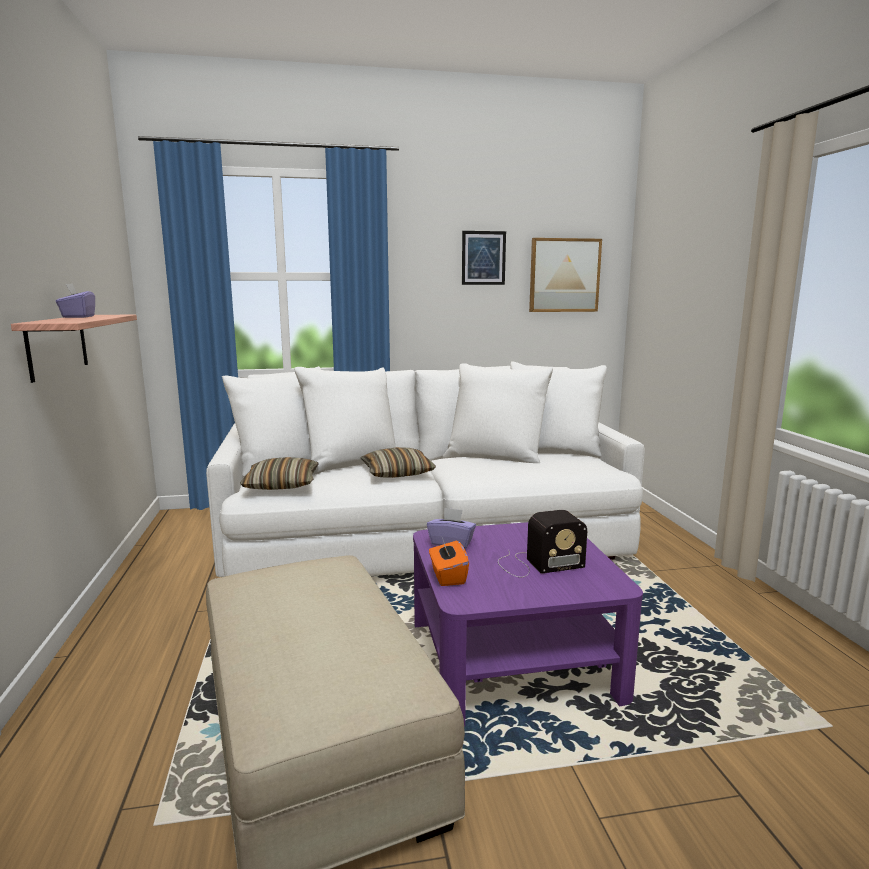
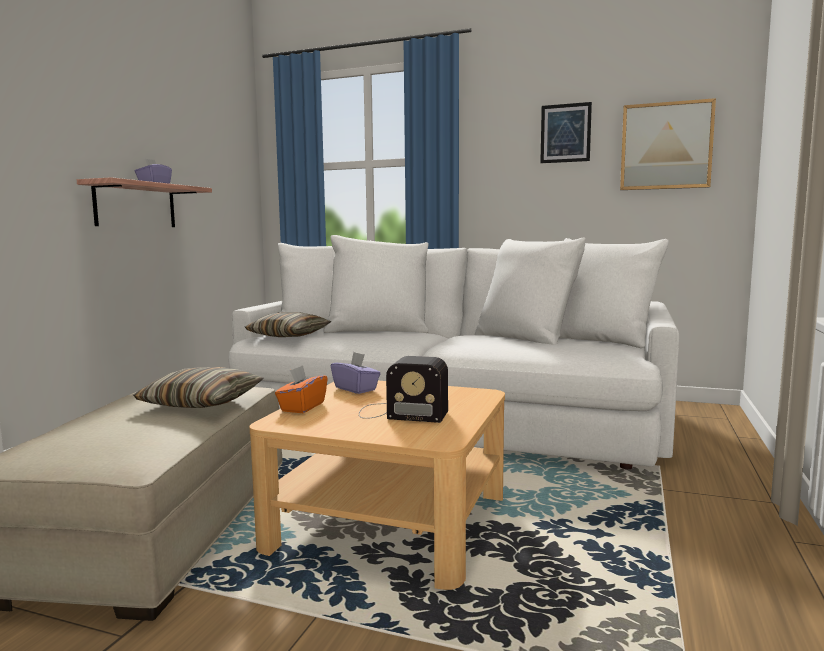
camera: 30 degrees right, 5 degrees down
(397, 473) = (396, 338): pillow -> pillow (202, 402)
(513, 657) = (391, 521): purple coffee table -> beige coffee table

